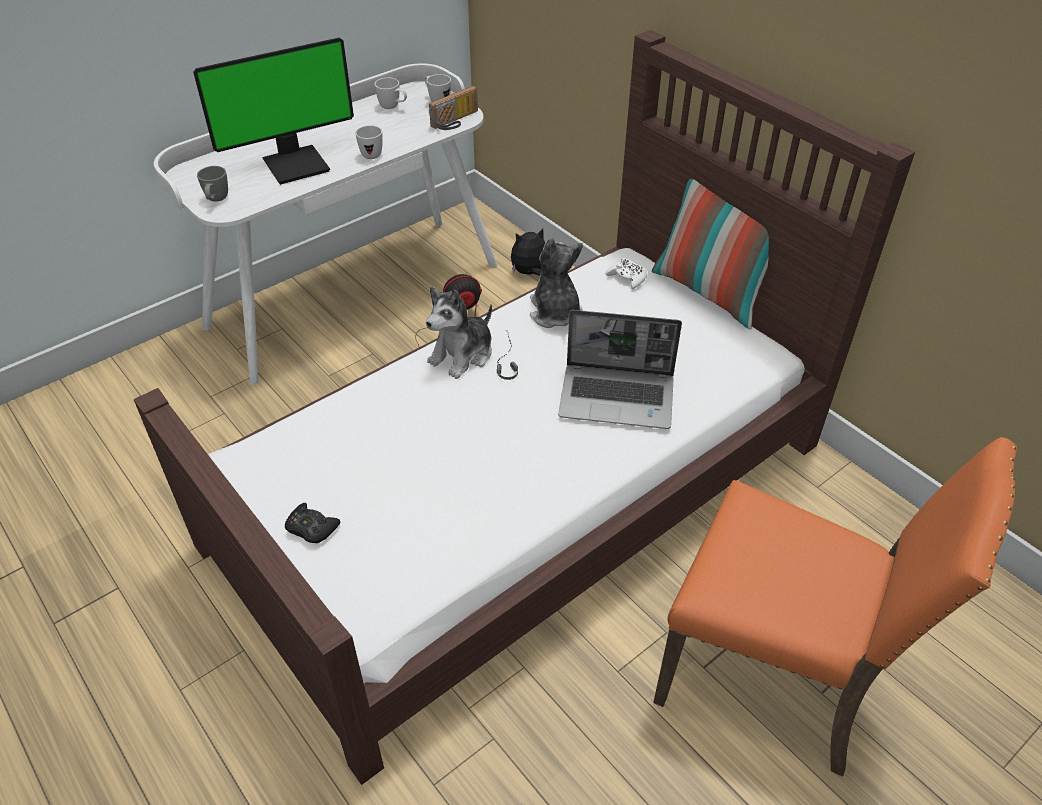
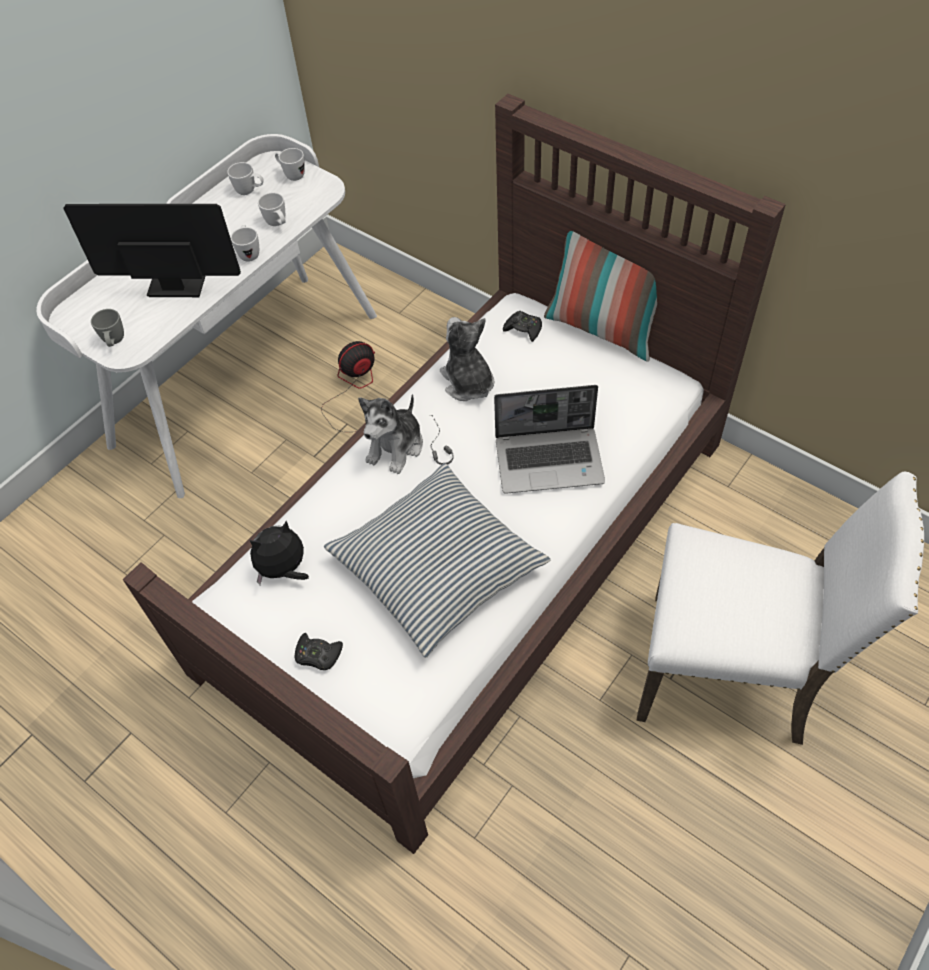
camera: 10 degrees left, 10 degrees up
(296, 164) = (177, 281): monitor -> monitor turned 135 degrees counterclockwise
(409, 135) = (278, 224): none -> white mug
(456, 121) = (319, 197): radio -> none
(466, 471) = (437, 566): none -> pillow
(530, 273) = (411, 318): plush toy -> plush toy (284, 570)
(627, 277) = (523, 329): white game controller -> black game controller
(774, 676) = (730, 672): orange chair -> white chair

